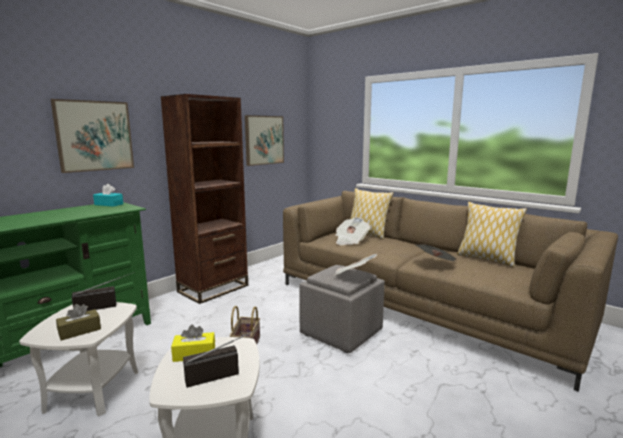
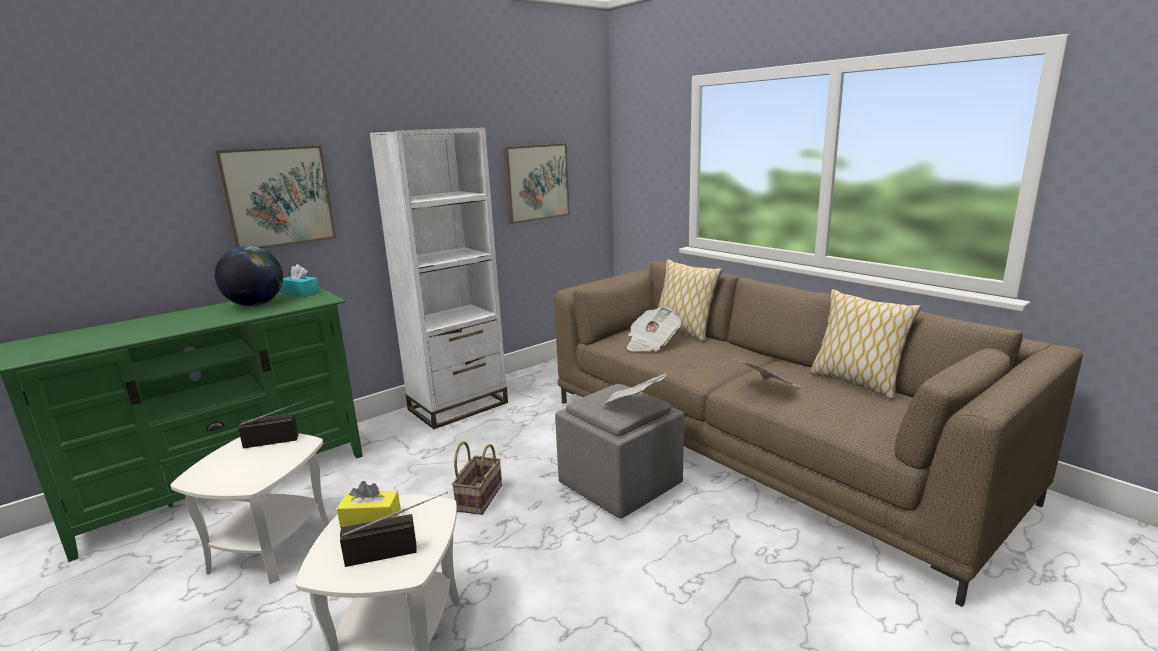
camera: 10 degrees right, 5 degrees up
(77, 210) = (255, 304): none -> globe
(79, 331) = (242, 475): brown tissue box -> none
(213, 289) = (458, 406): brown bookcase -> white bookcase

